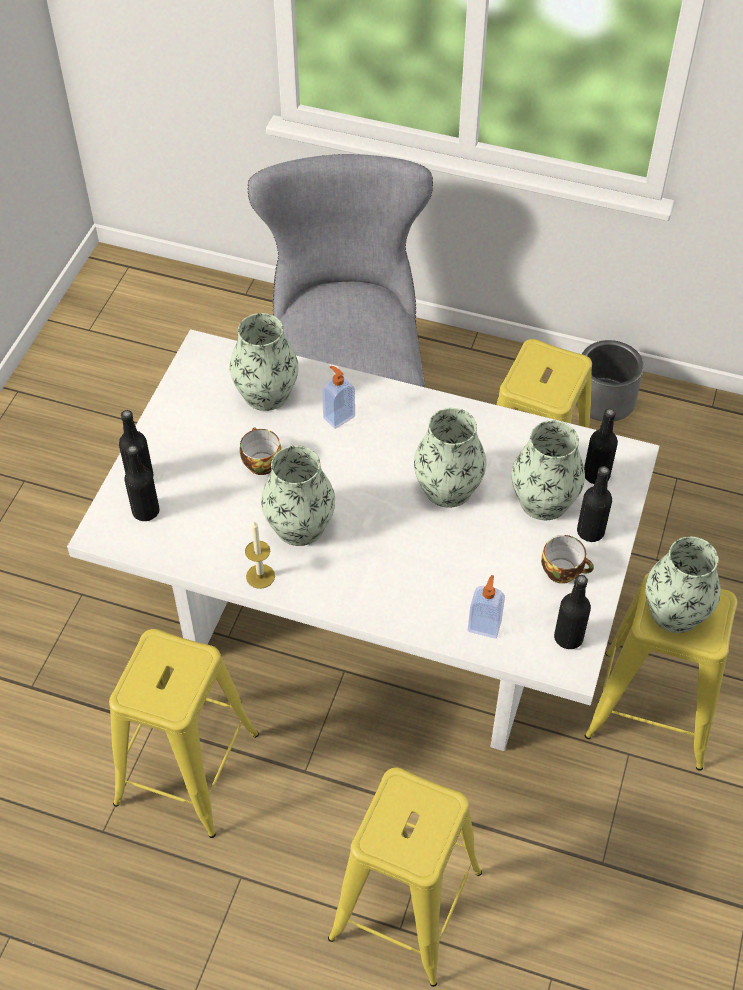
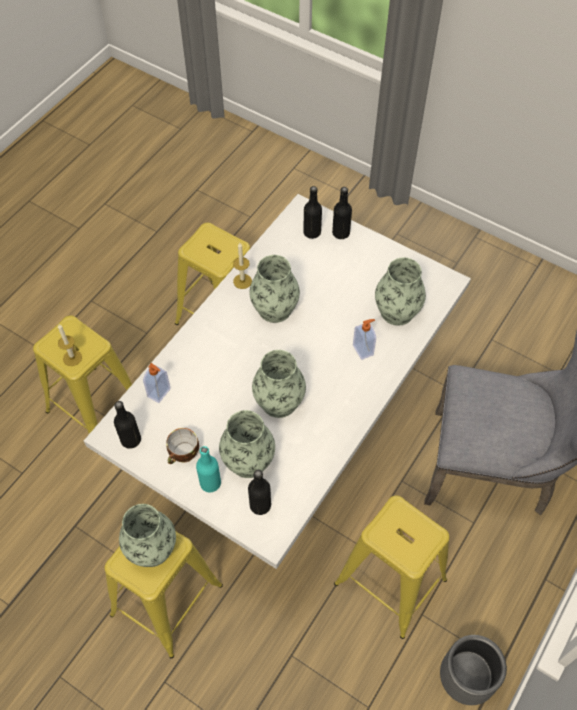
camera: 105 degrees right, 5 degrees up
(260, 462) = (334, 297): cup -> none
(432, 813) = (72, 358): none -> candle
(590, 532) = (210, 483): black bottle -> turquoise bottle

